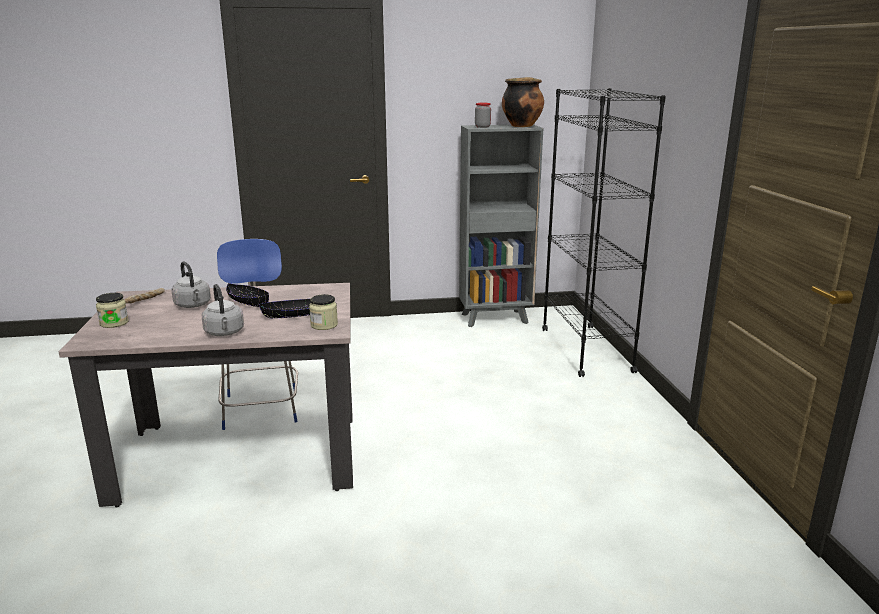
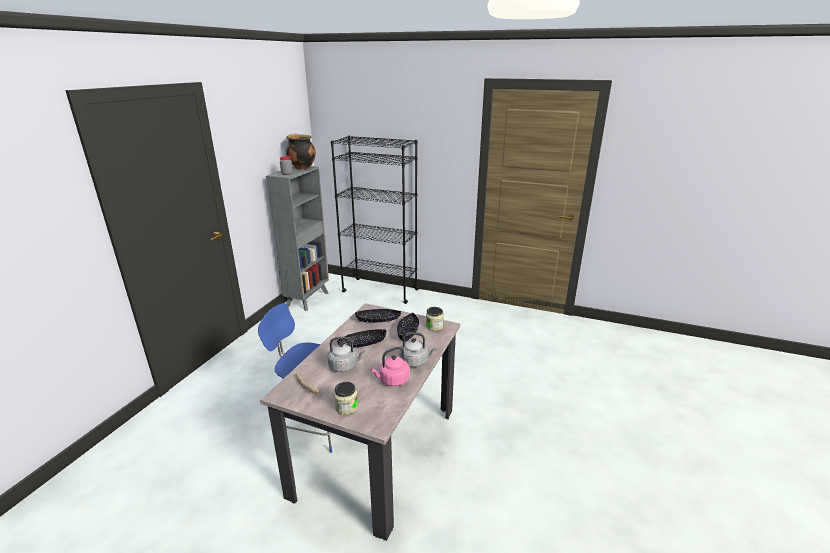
camera: 60 degrees left, 5 degrees up
(175, 331) = (392, 380): none -> pink kettle
(311, 296) = (378, 320): none -> black bowl

